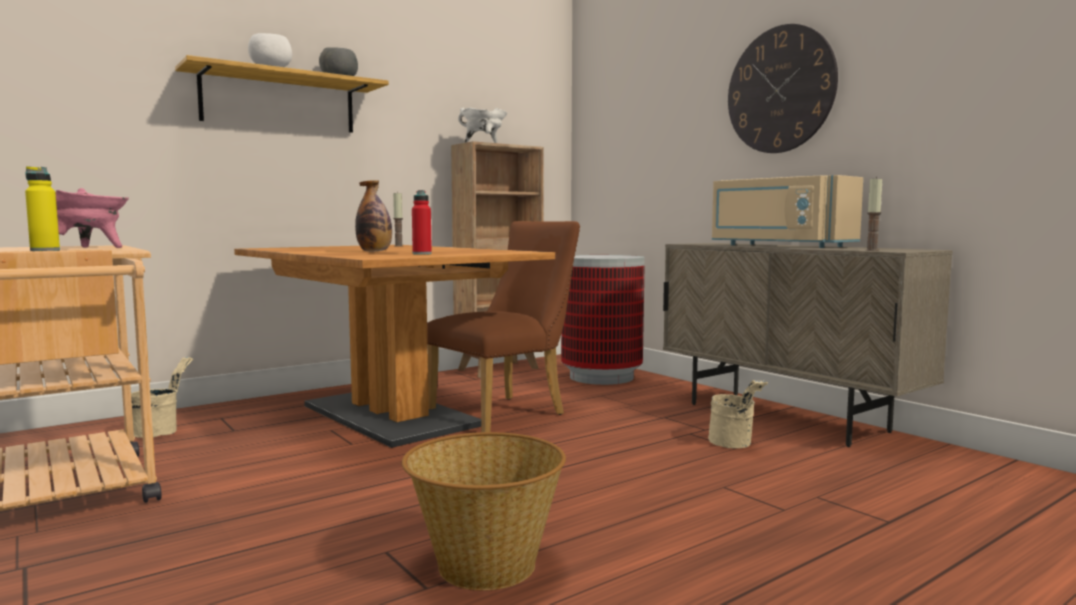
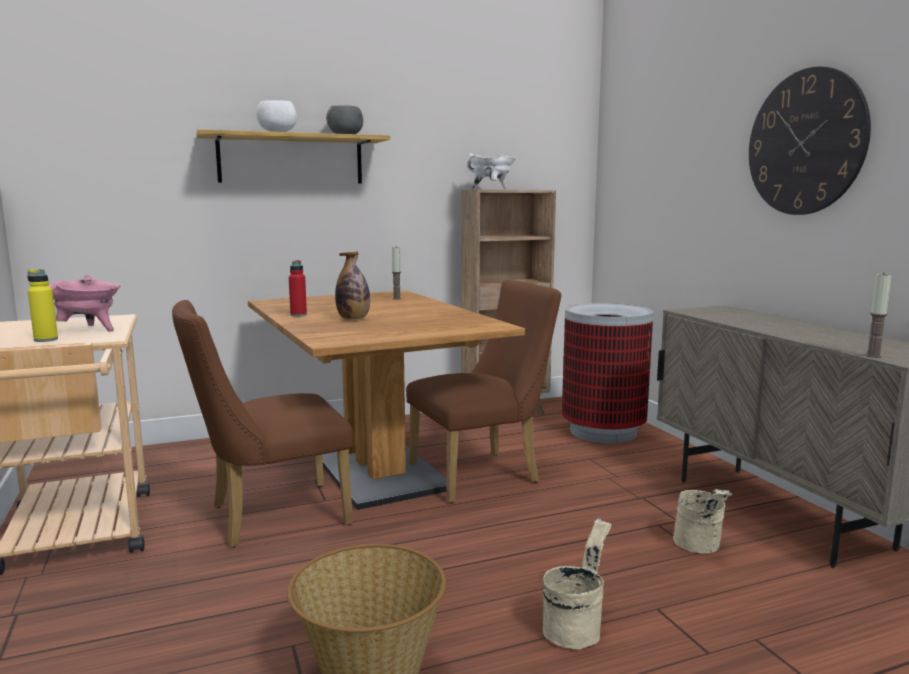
camera: 15 degrees right, 5 degrees up
(161, 431) = (179, 466): beige bucket -> beige bucket (576, 627)
(296, 461) = (269, 517): none -> brown chair
(422, 254) = (386, 331): red bottle -> red bottle (298, 315)
(778, 246) = (781, 327): beige microwave -> none

